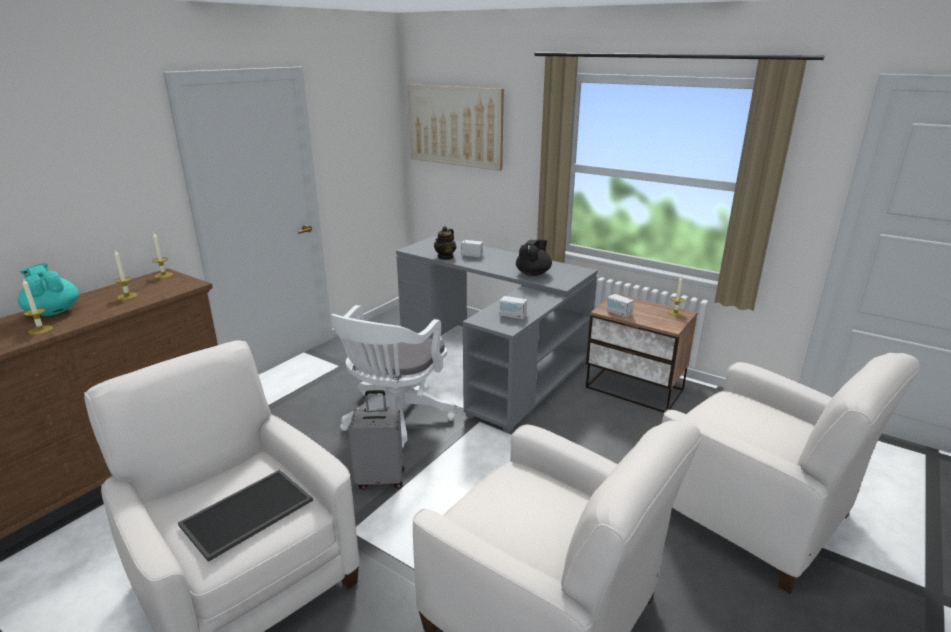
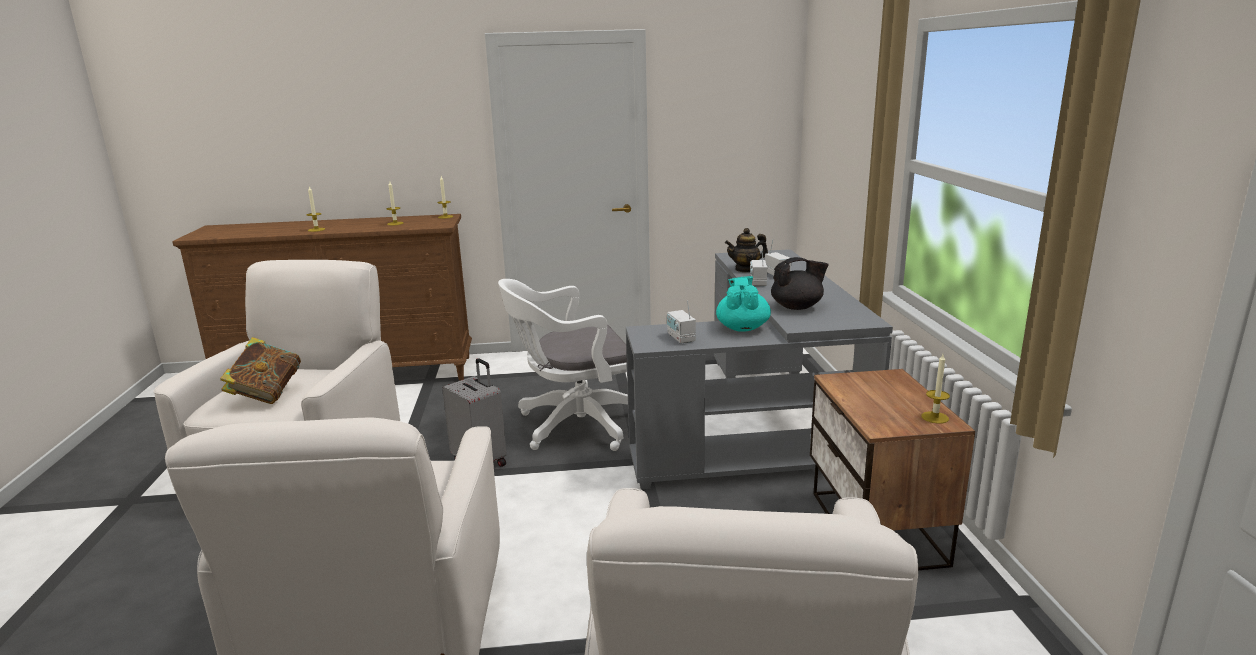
camera: 50 degrees right, 5 degrees down
(53, 311) = (346, 222): turquoise teapot -> turquoise teapot (742, 328)
(247, 514) = (267, 394): tray -> book
(455, 126) = (832, 105): picture -> none
(619, 313) = (846, 389): radio -> radio (758, 283)

